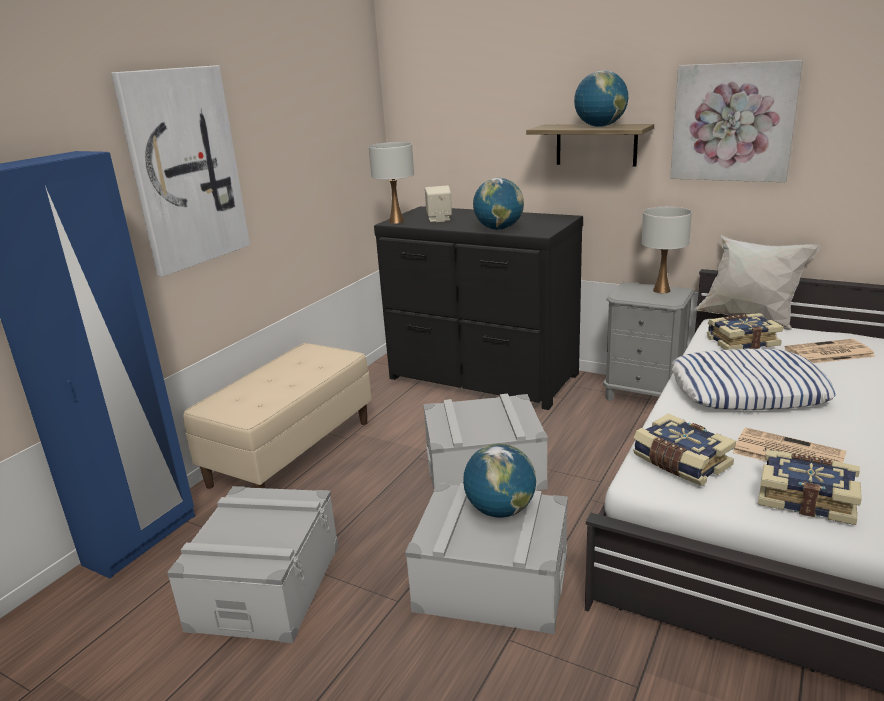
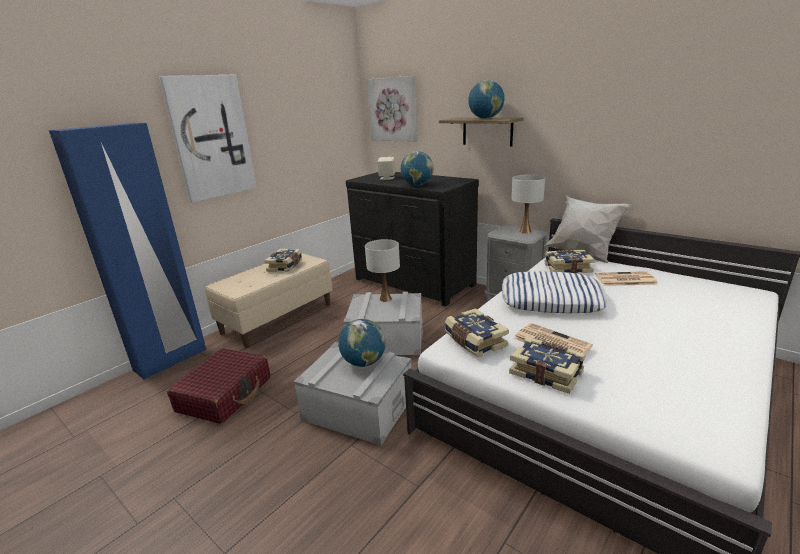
camera: 10 degrees right, 0 degrees up
(266, 586) = (225, 394): grey storage box -> red suitcase
(302, 368) = (286, 266): none -> book
(397, 221) = (360, 178): white table lamp -> white table lamp (385, 299)
(733, 122) = (574, 116): picture -> picture (393, 109)

